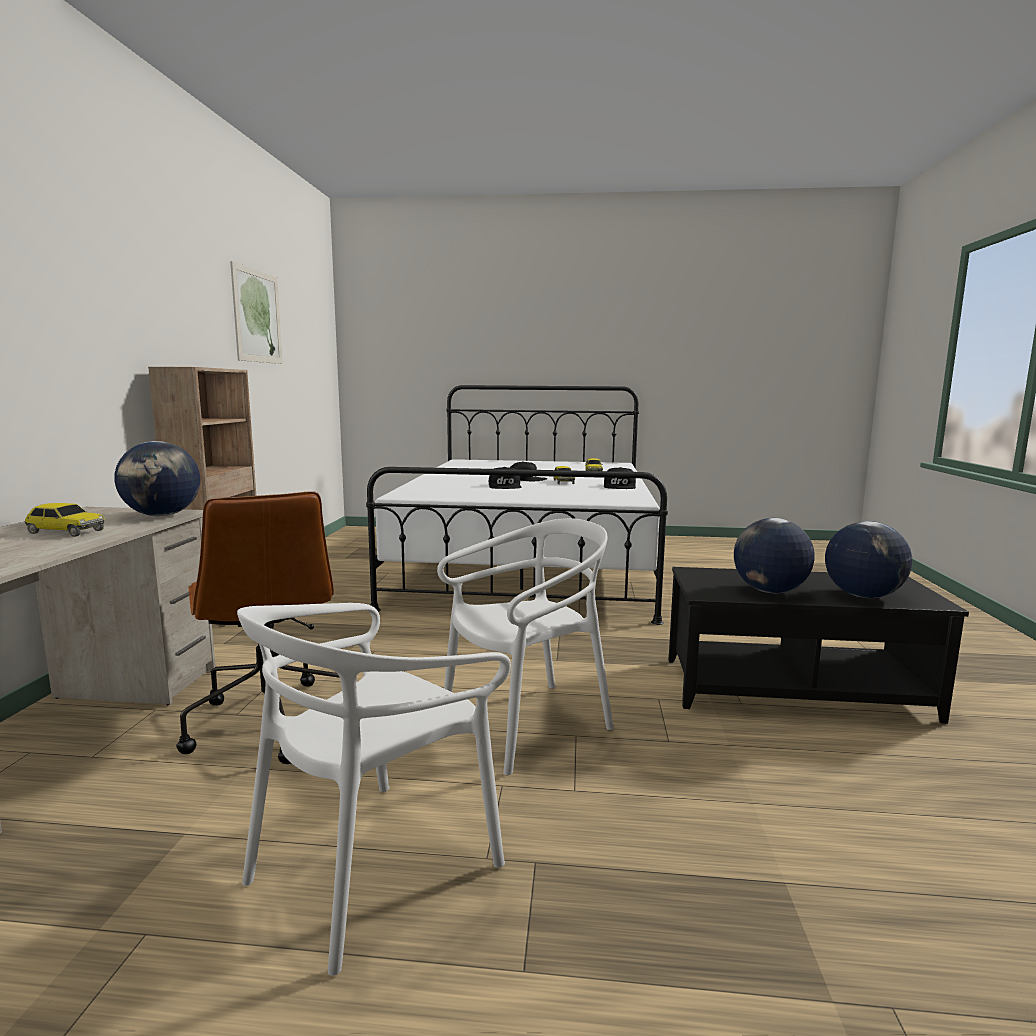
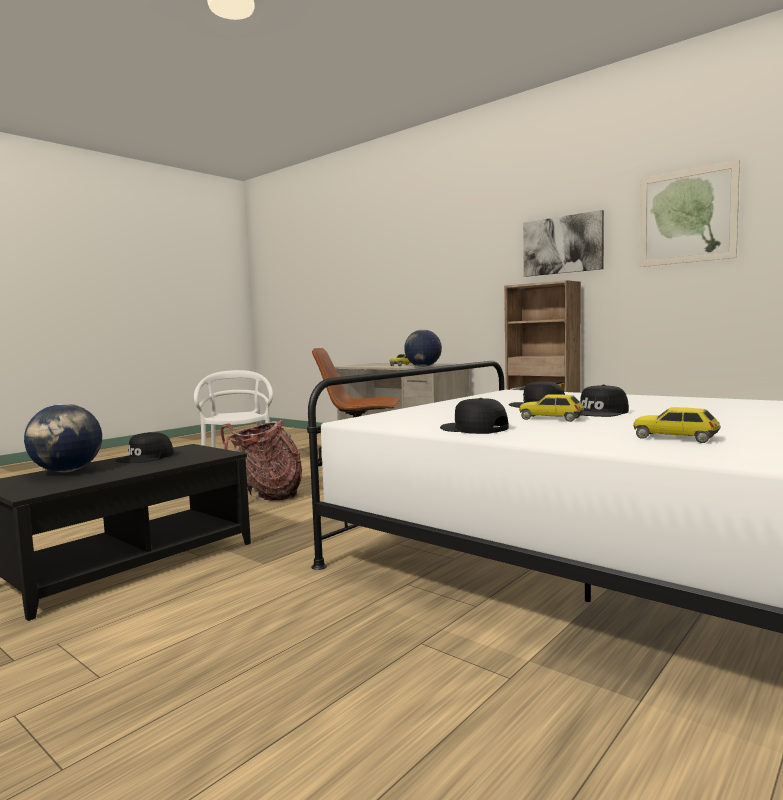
camera: 125 degrees right, 5 degrees down
(178, 314) = (562, 245): none -> picture
(526, 723) = (267, 495): white chair -> backpack
(769, 591) = (146, 457): globe -> black cap

